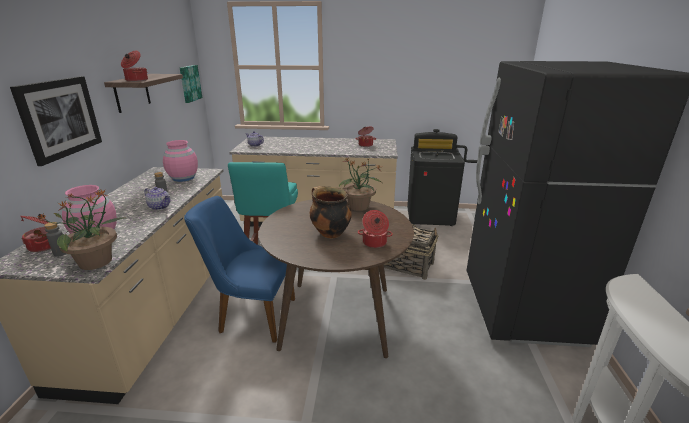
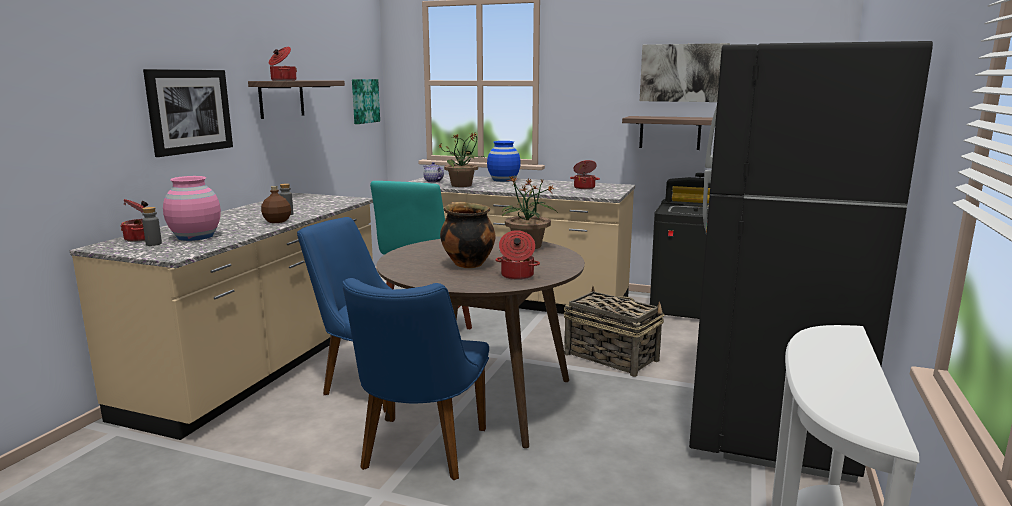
camera: 15 degrees right, 10 degrees down
(97, 261) = (184, 252): potted plant -> potted plant (462, 185)
(160, 207) = (277, 221): teapot -> brown bottle
(183, 178) = (321, 202): pink vase -> none
(305, 140) = (504, 180): none -> blue vase
(315, 379) = (419, 454): none -> blue chair
(415, 102) = (670, 132): none -> shelf
(425, 60) = (683, 73): none -> picture

